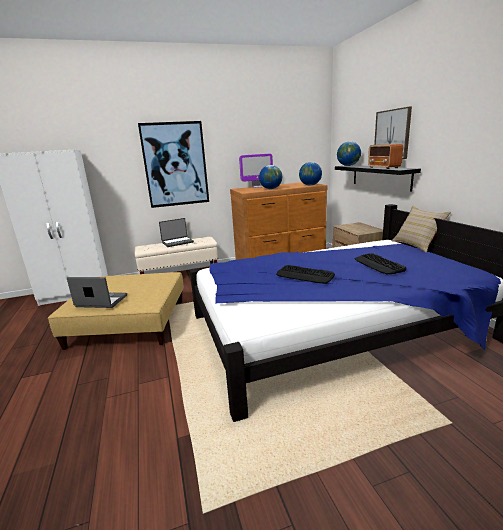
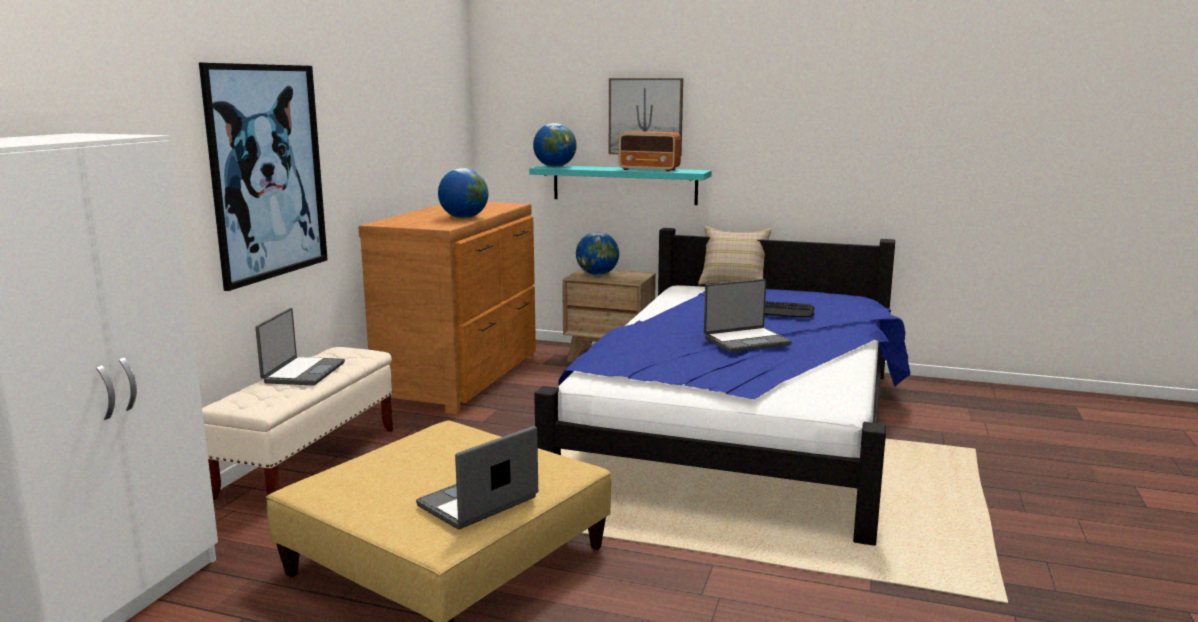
camera: 55 degrees left, 5 degrees down
(257, 187) = (405, 216): monitor -> none
(305, 275) = (746, 341): keyboard -> laptop
(310, 185) = (504, 206): globe -> globe (597, 274)
(380, 176) = (624, 184): black shelf -> turquoise shelf

